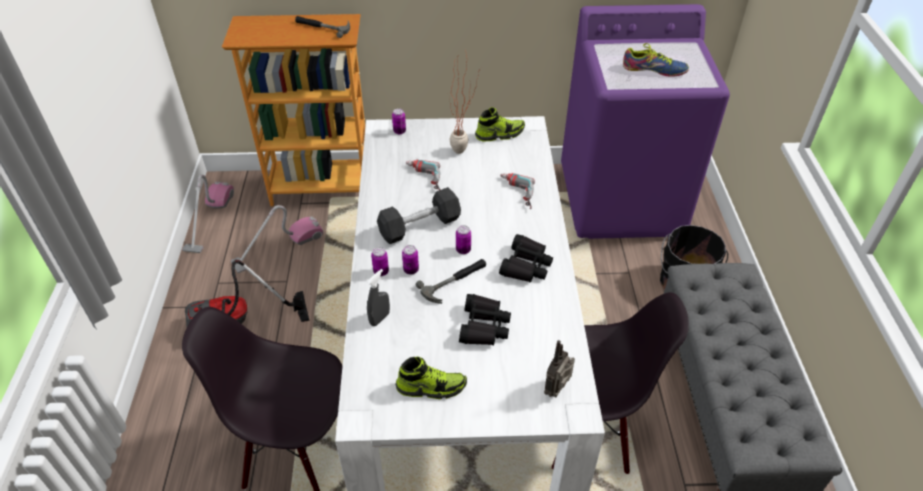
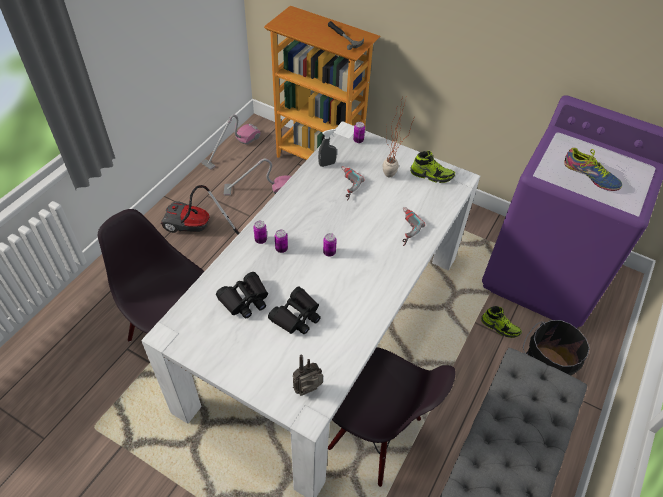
camera: 30 degrees right, 5 degrees up
(379, 318) = (233, 273): grey spray bottle -> grey spray bottle (327, 164)
(419, 226) = (313, 219): black dumbbell -> none
(431, 387) = (227, 339): shoe -> shoe (500, 327)
(455, 281) = (304, 273): hammer -> none
(526, 265) = (364, 287): black binoculars -> black binoculars (245, 300)

